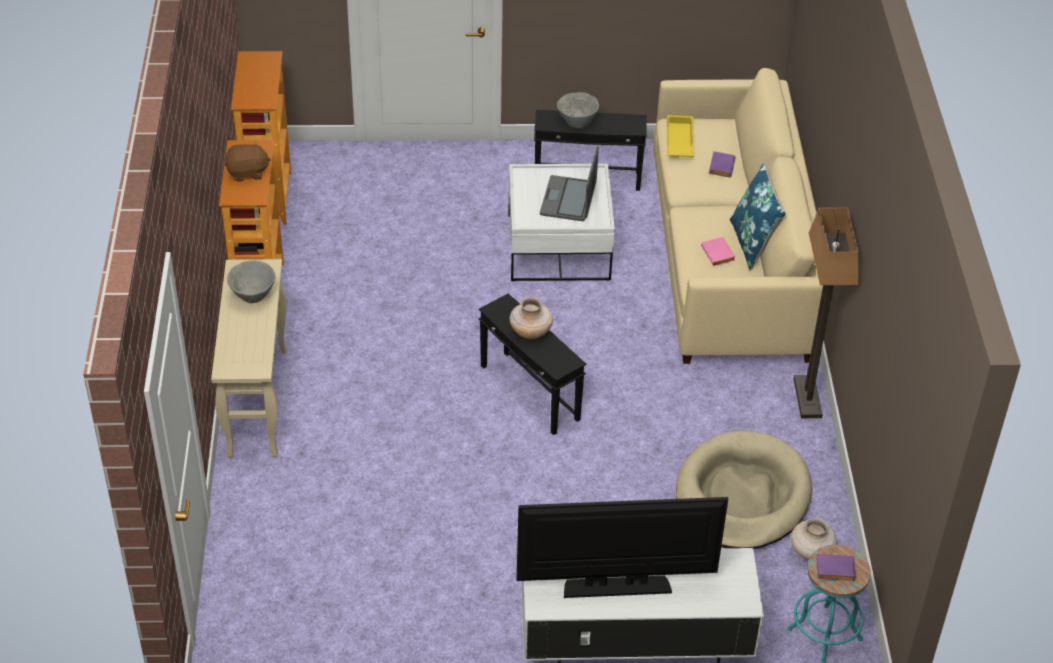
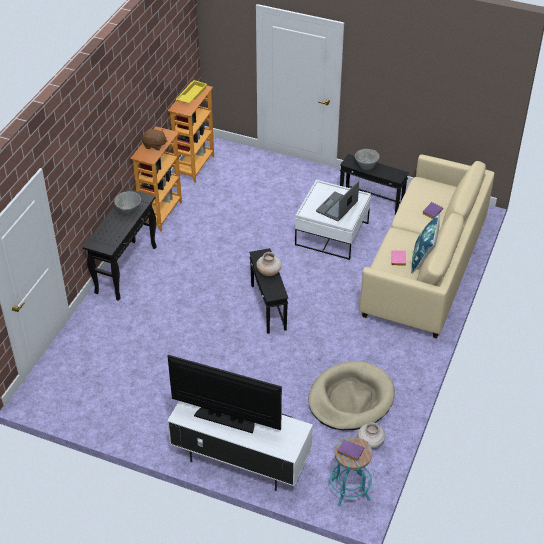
camera: 25 degrees right, 0 degrees up
(257, 401) = (126, 269): beige console table -> black console table
(678, 141) = (416, 191): yellow tray -> yellow tray (191, 95)
(808, 398) = (422, 357): floor lamp -> none

